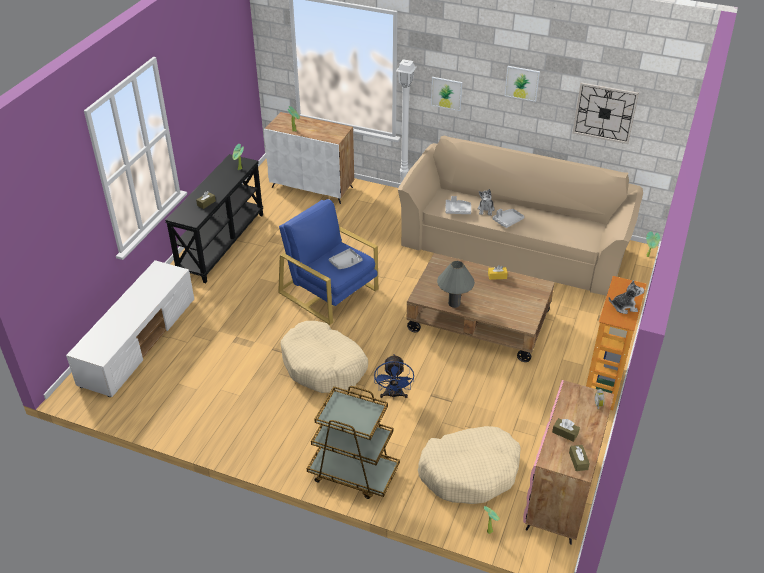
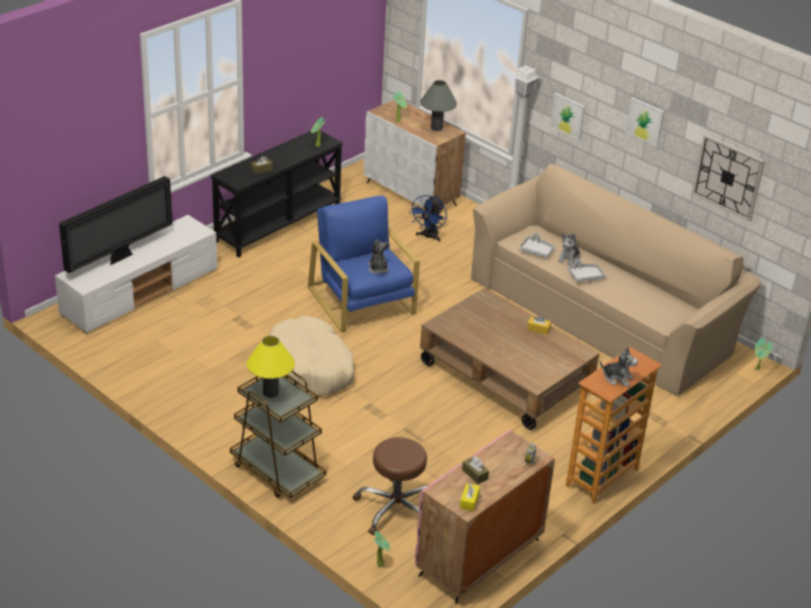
camera: 20 degrees right, 5 degrees down
(118, 318) = (120, 257): none -> television
(344, 413) = (270, 392): none -> yellow table lamp
(346, 263) = (378, 269): grey tray -> plush toy
(393, 395) = (364, 417): blue fan -> blue fan (428, 237)
(454, 303) = (471, 341): grey table lamp -> grey table lamp (436, 128)
(470, 471) = (396, 508): beige dog bed -> brown stool
(578, 461) = (469, 501): brown tissue box -> yellow tissue box

